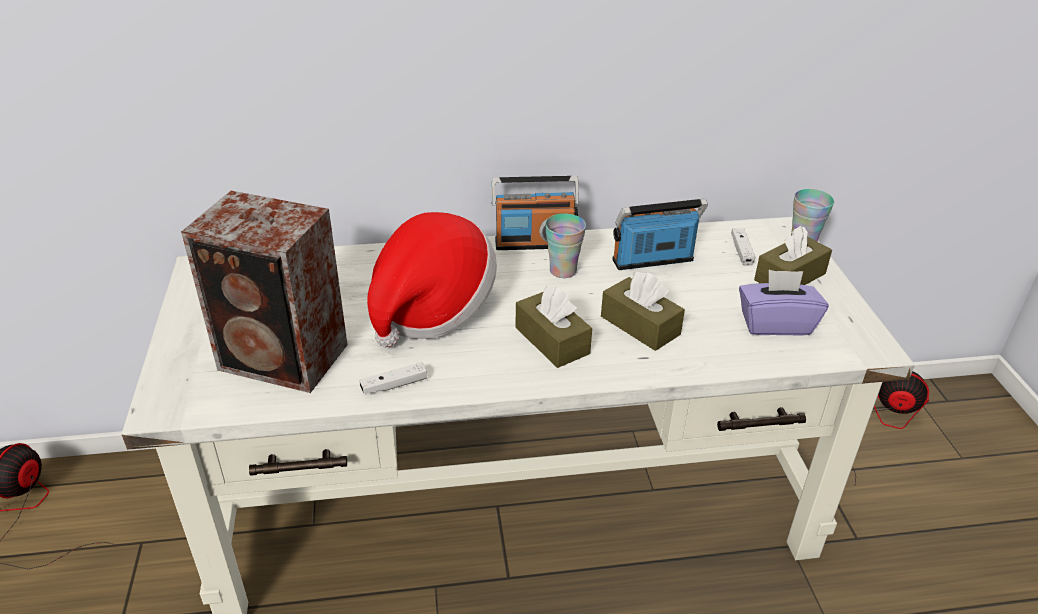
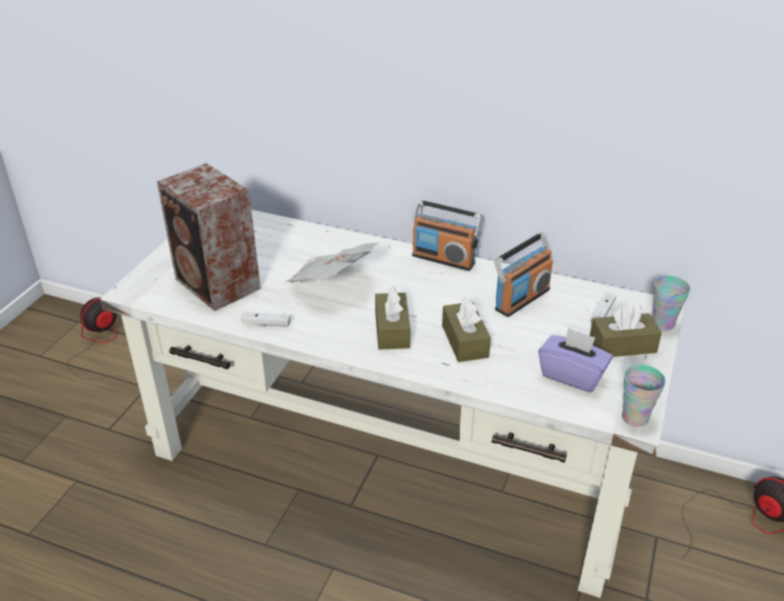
camera: 30 degrees right, 0 degrees up
(431, 309) = (332, 283): hat -> newspaper
(563, 271) = (446, 285): cup -> cup (635, 417)
(653, 261) = (521, 299): radio -> radio turned 120 degrees clockwise

